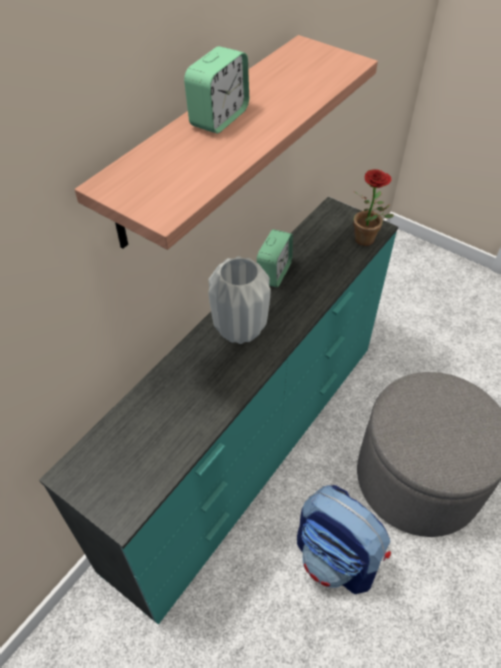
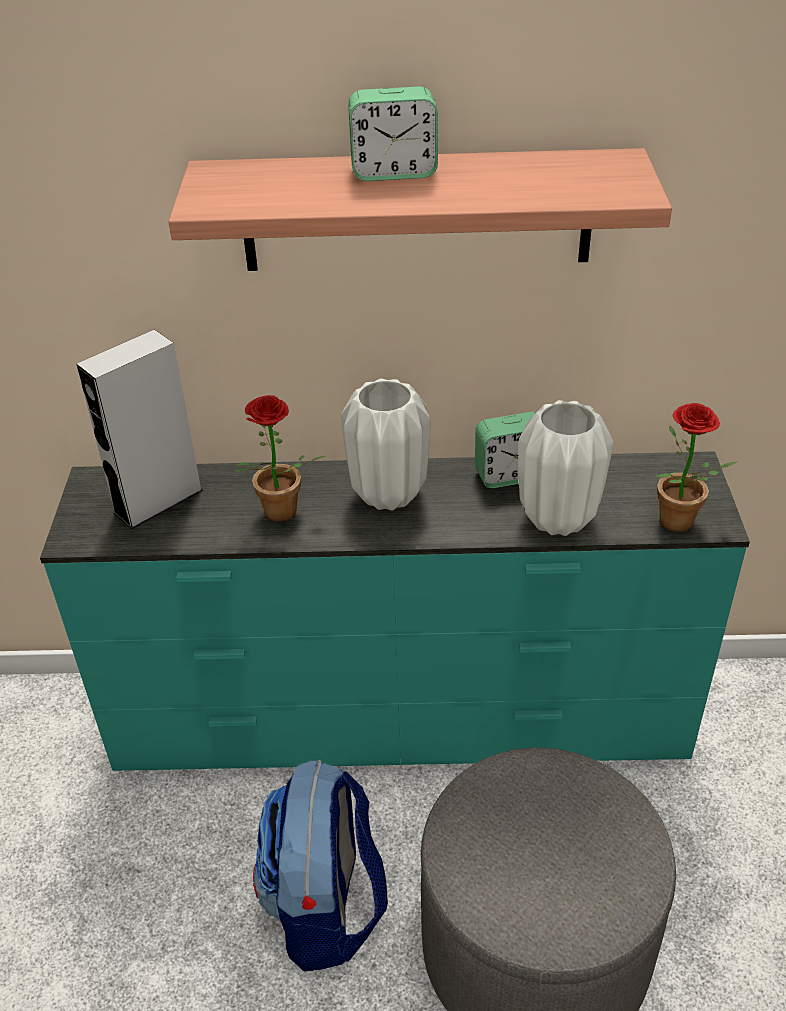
camera: 55 degrees right, 10 degrees down
(132, 445) = (158, 501): none -> grey speaker
(209, 390) = (278, 516): none -> potted plant
(324, 277) = (556, 518): none -> white vase

